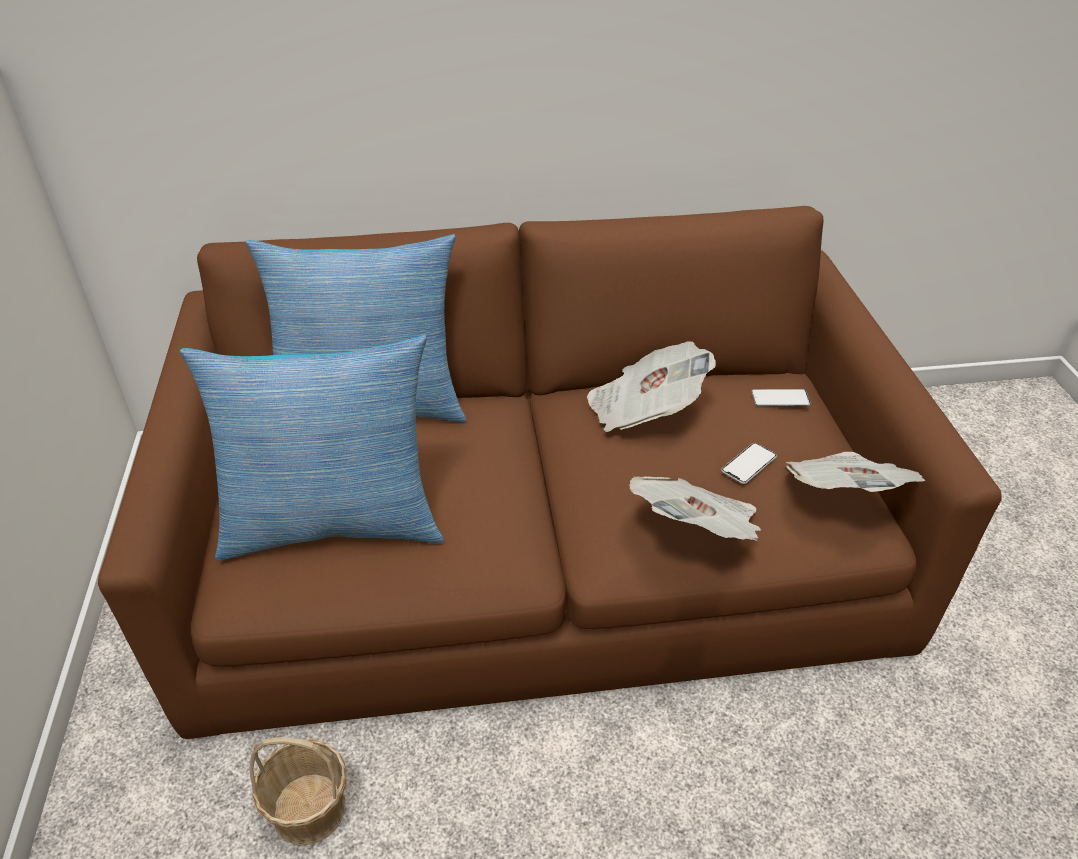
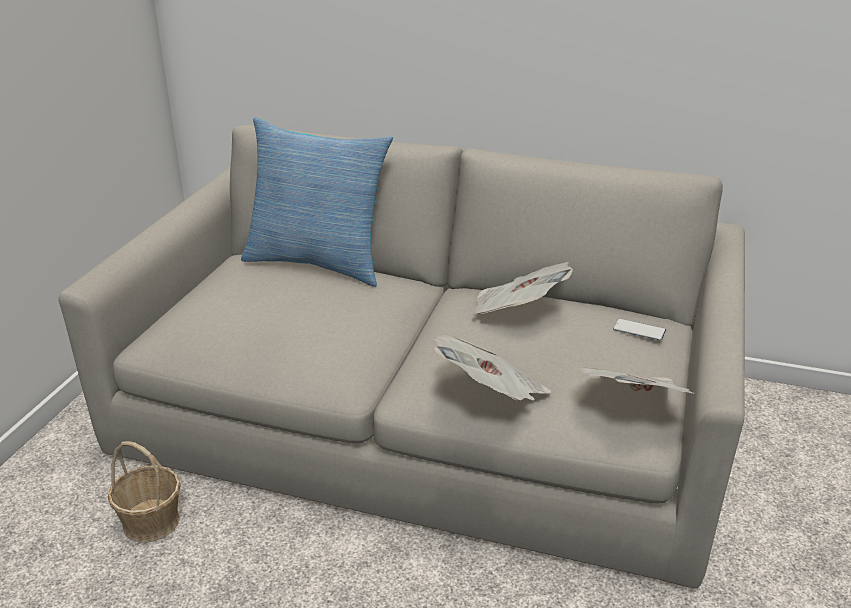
camera: 25 degrees right, 10 degrees down
(333, 523) = (240, 322): pillow -> none
(541, 544) = (427, 416): brown sofa -> grey sofa
(749, 464) = (571, 364): phone -> none

